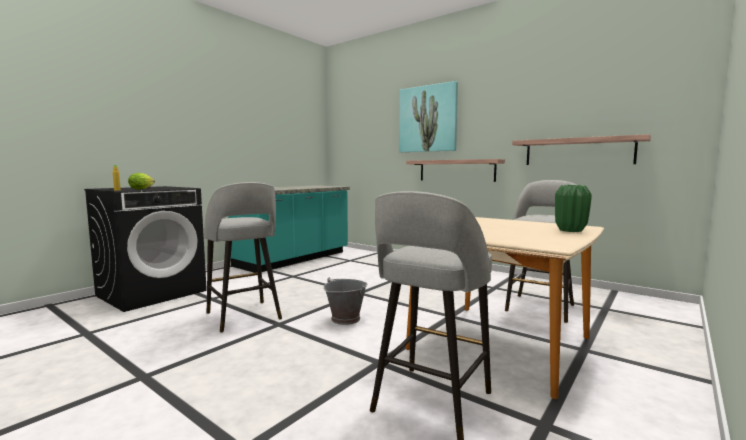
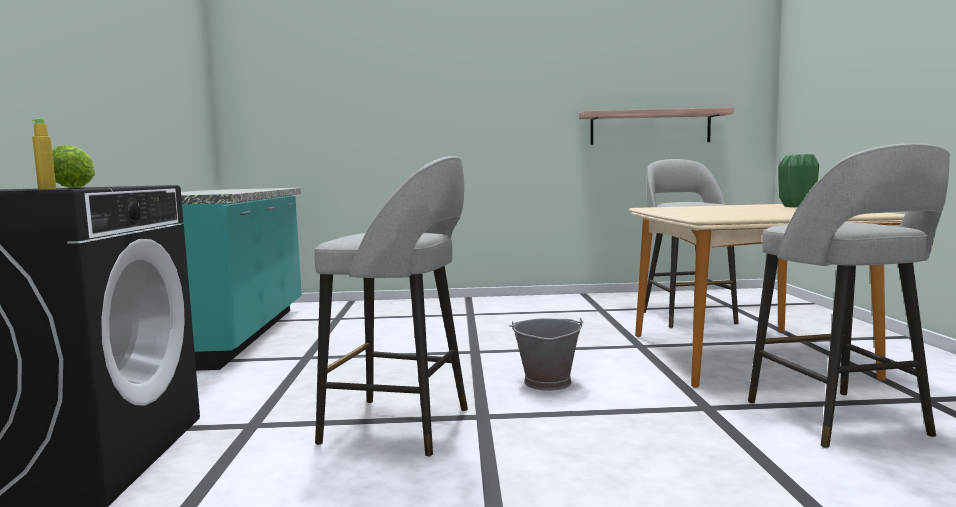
camera: 40 degrees left, 0 degrees up
(428, 119) = (436, 74): picture -> none
(456, 170) = (489, 154): shelf -> none

